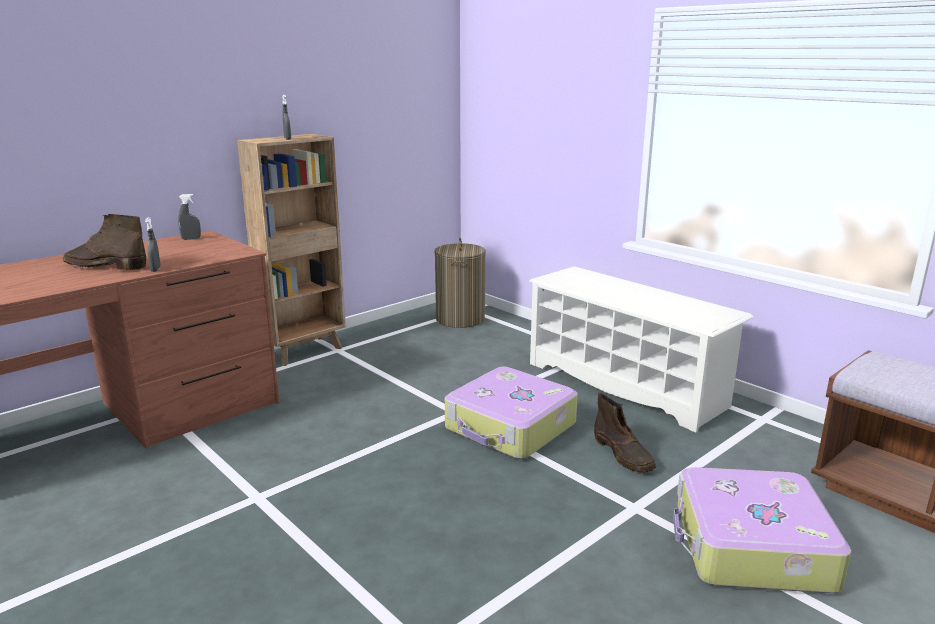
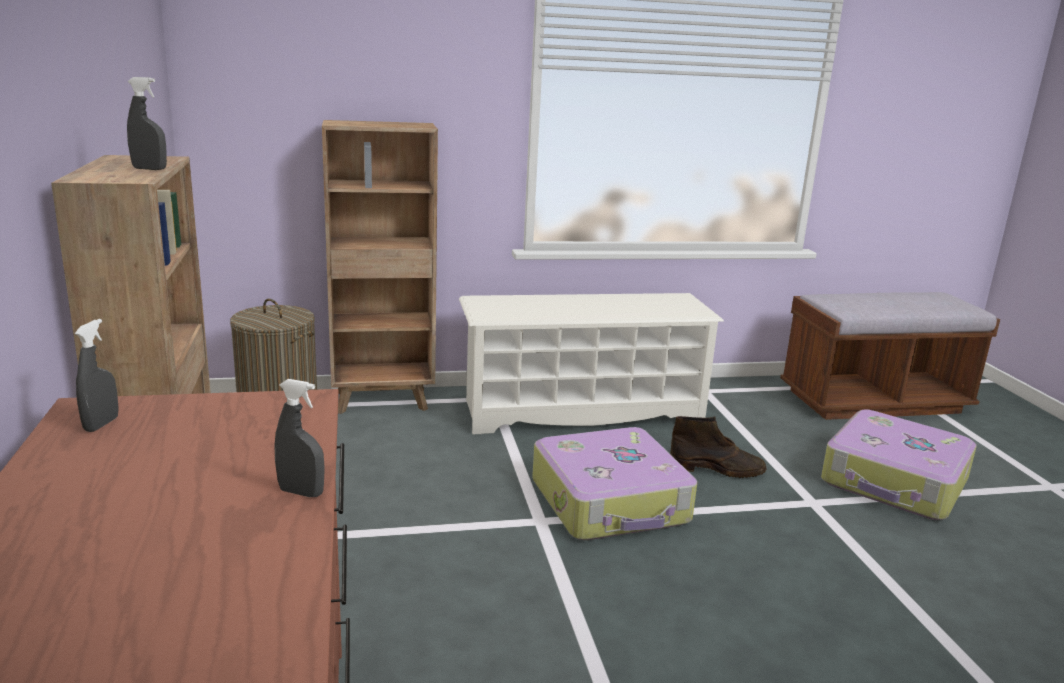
camera: 60 degrees left, 0 degrees up
(105, 266) = (168, 544): brown boot -> none
(529, 330) = (384, 401): none -> brown bookcase

